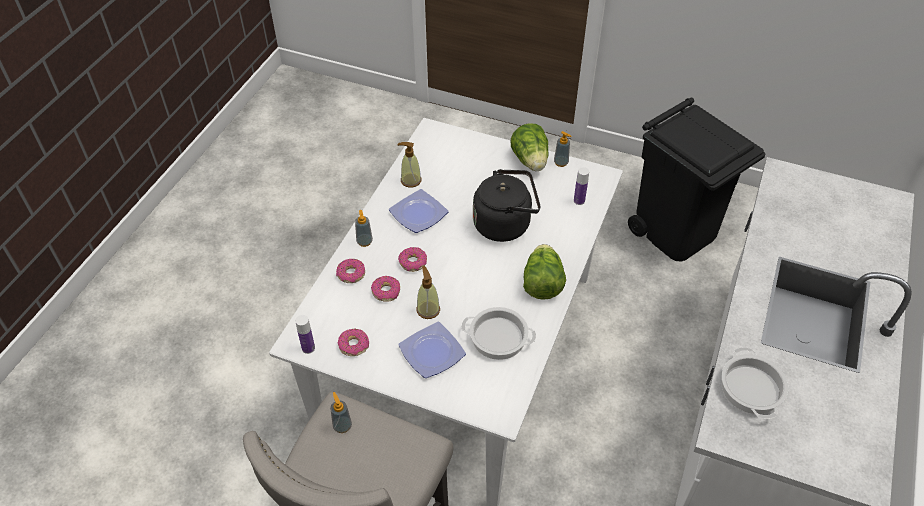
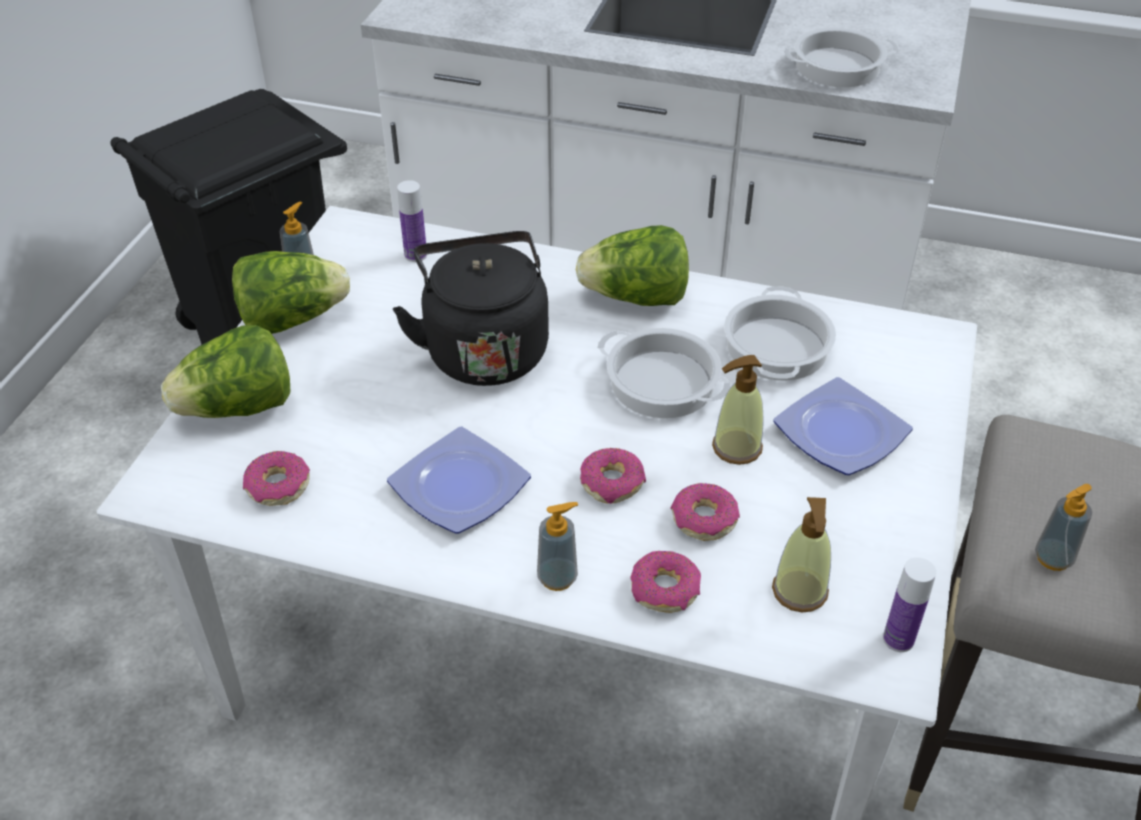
camera: 95 degrees left, 5 degrees down
(353, 345) = (863, 557): donut -> donut (278, 486)
(410, 180) = (343, 512): soap dispenser -> soap dispenser (799, 591)
(474, 148) = (238, 408): none -> lettuce
(476, 288) = (664, 382): none -> cooking pot

